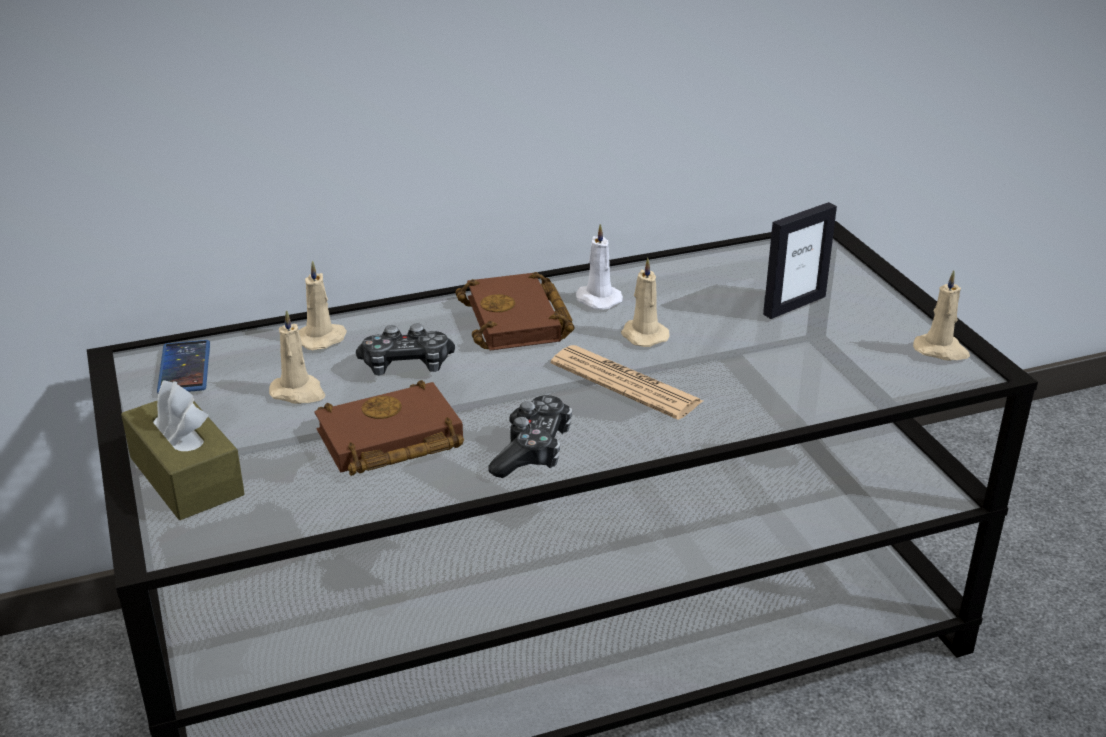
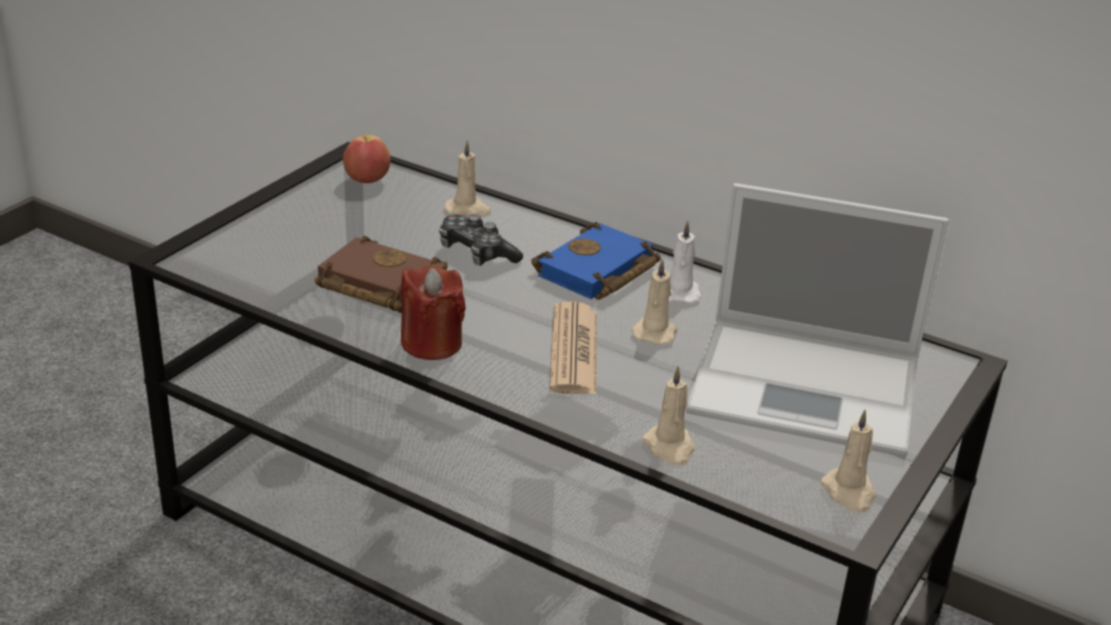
camera: 50 degrees right, 0 degrees up
(184, 368) = (367, 180): phone -> apple
(186, 476) = (255, 233): brown tissue box -> none
(299, 392) = (392, 229): beige candle -> beige candle (670, 448)
(519, 322) = (597, 273): brown book -> blue book
(532, 450) = (431, 343): game controller -> red candle
(794, 305) = (810, 387): picture frame -> laptop

